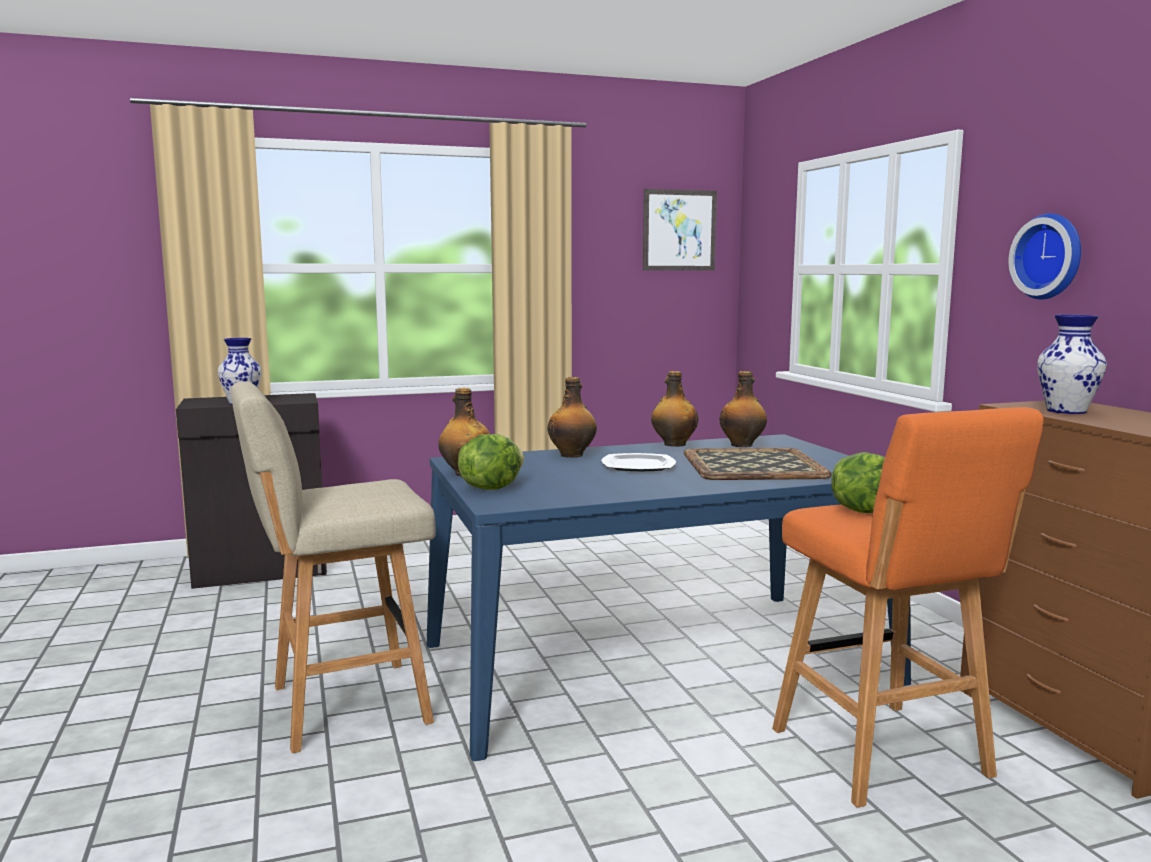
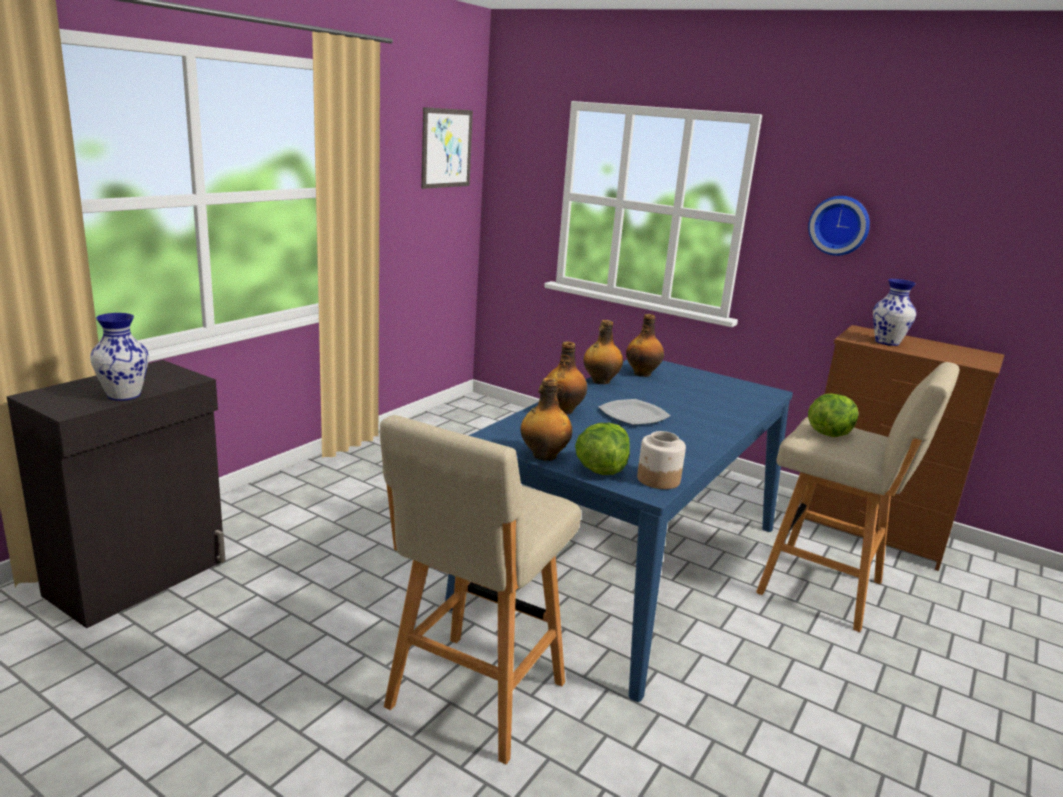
camera: 40 degrees left, 10 degrees up
(527, 500) = (658, 480): none -> jar
(751, 465) = (695, 398): tray -> none
(883, 756) = (825, 589): orange stool -> beige stool

